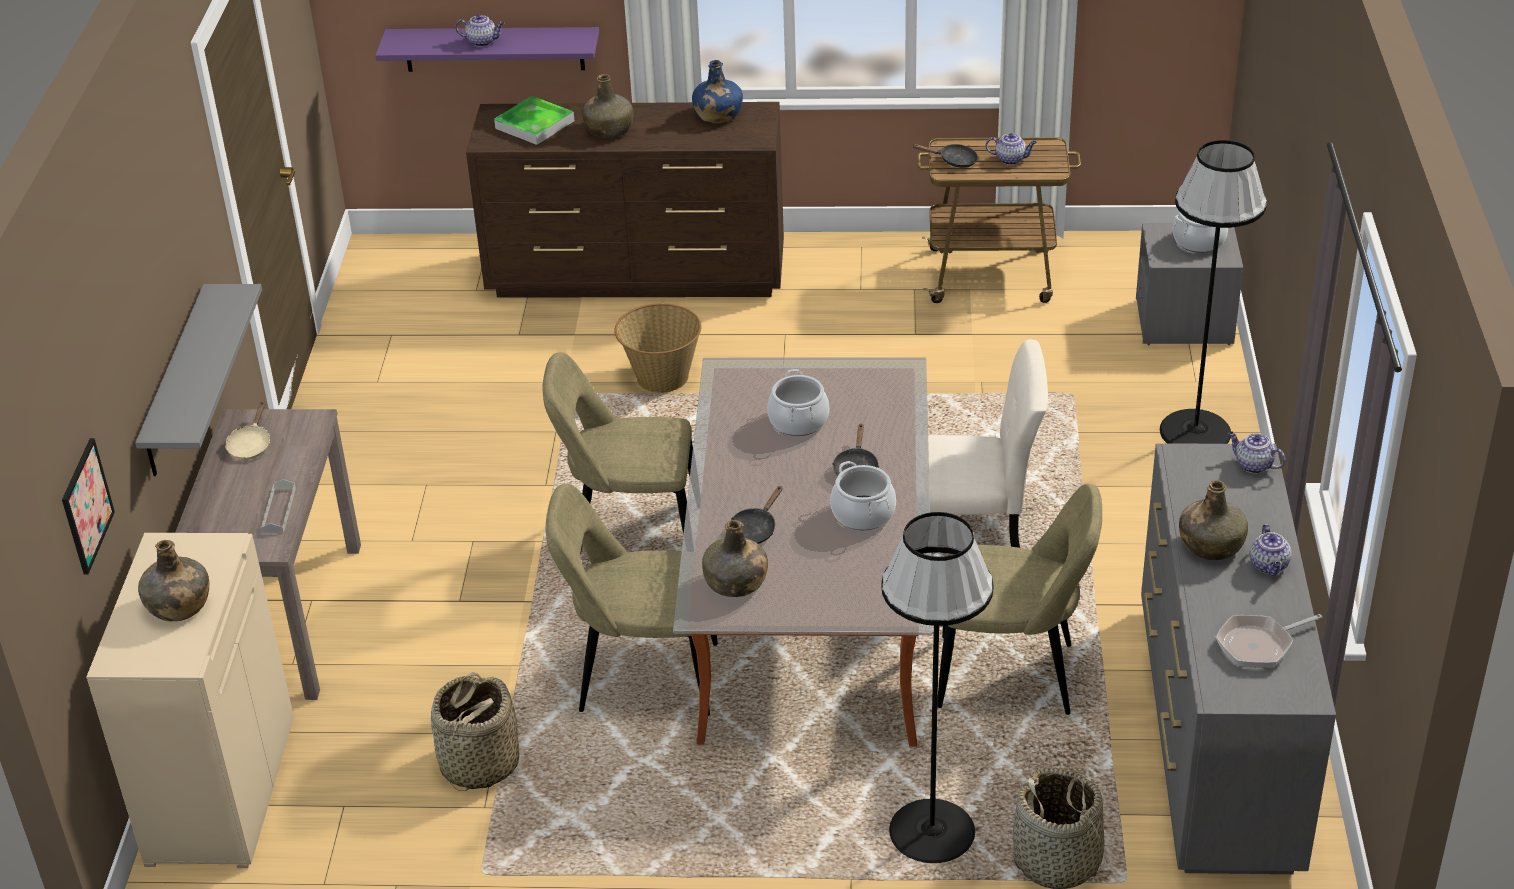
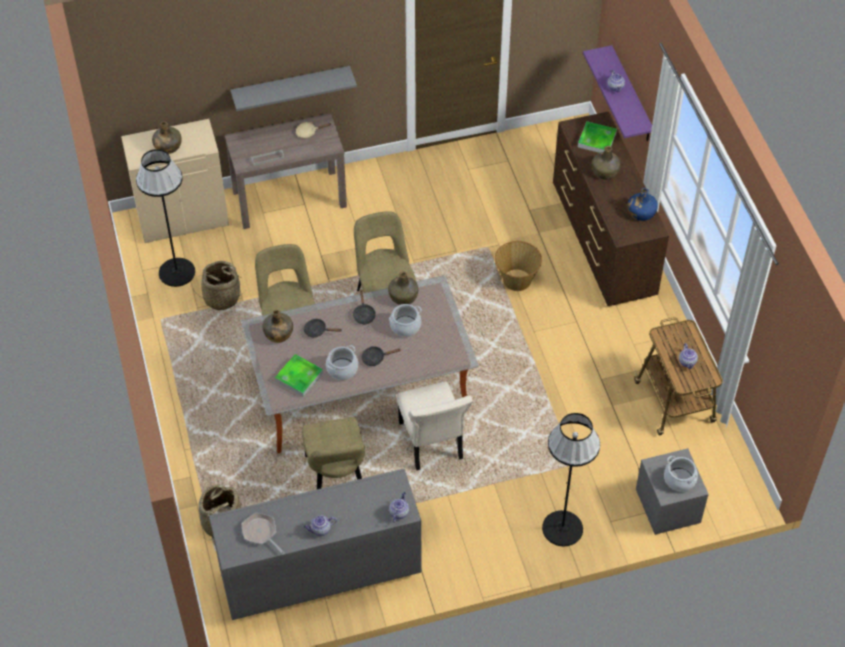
camera: 70 degrees right, 15 degrees up
(86, 506) = (166, 90): picture -> none
(857, 572) = (299, 377): none -> tray
(932, 832) = (226, 471): black floor lamp -> black floor lamp (176, 272)
(954, 161) = (673, 335): black frying pan -> black frying pan (364, 314)
(1211, 545) = (329, 503): green bottle -> green bottle (403, 296)

